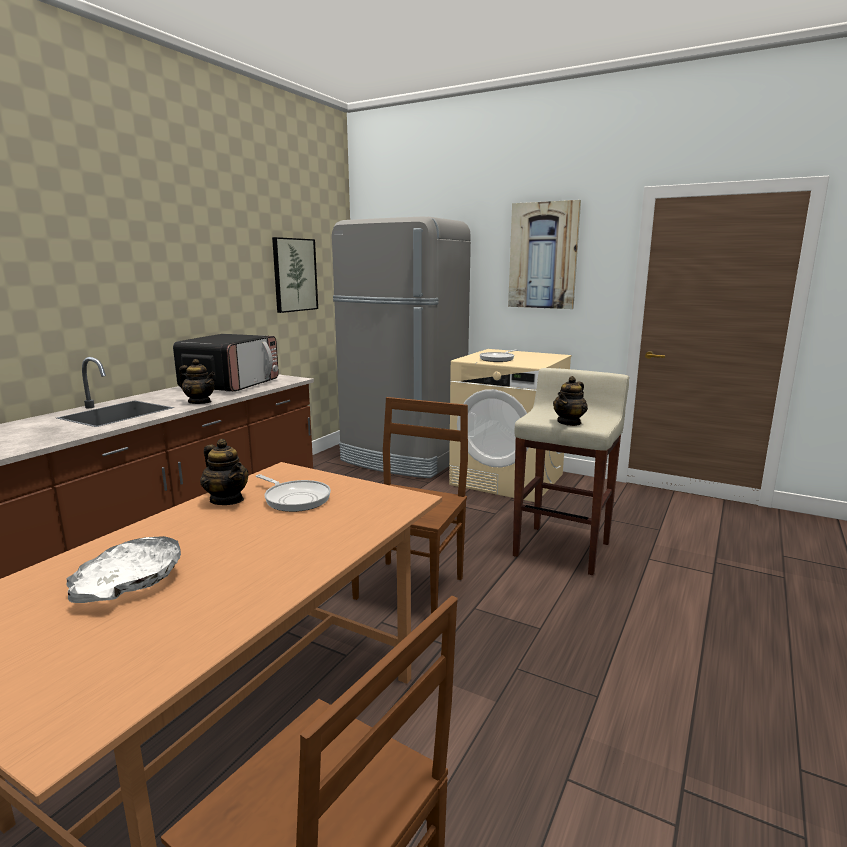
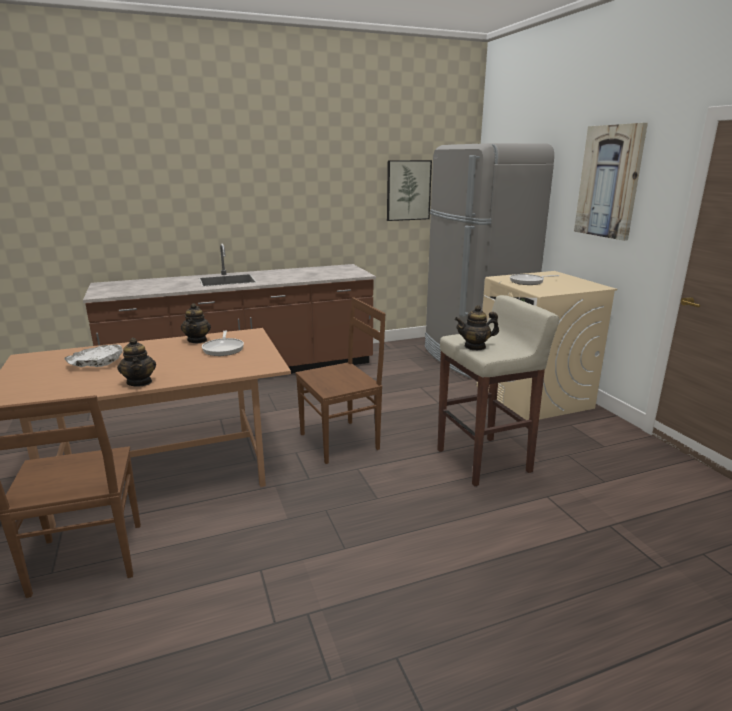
camera: 40 degrees right, 5 degrees up
(200, 402) = (275, 281): teapot -> teapot (140, 382)
(231, 384) = (318, 272): microwave -> none

